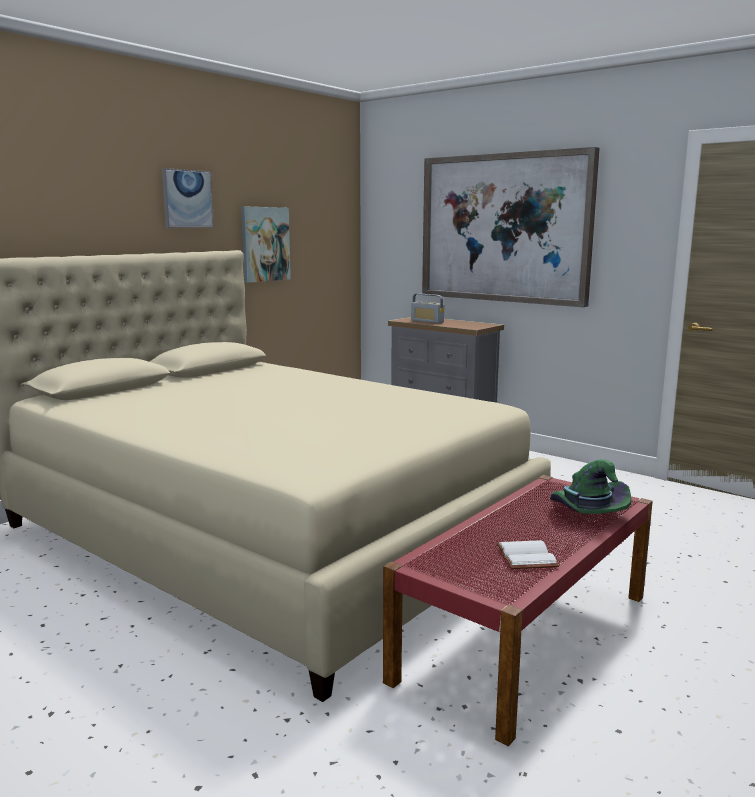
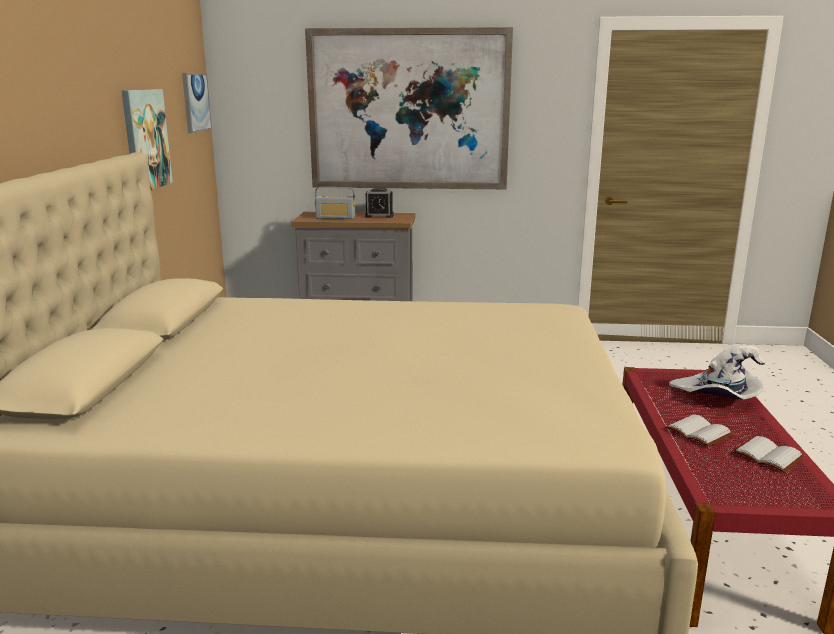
camera: 35 degrees left, 5 degrees up
(187, 199) = (73, 83): picture -> picture (195, 102)
(466, 323) = (379, 215): none -> alarm clock
(499, 527) = (697, 432): none -> white book
(585, 511) = (718, 395): green hat -> white hat

